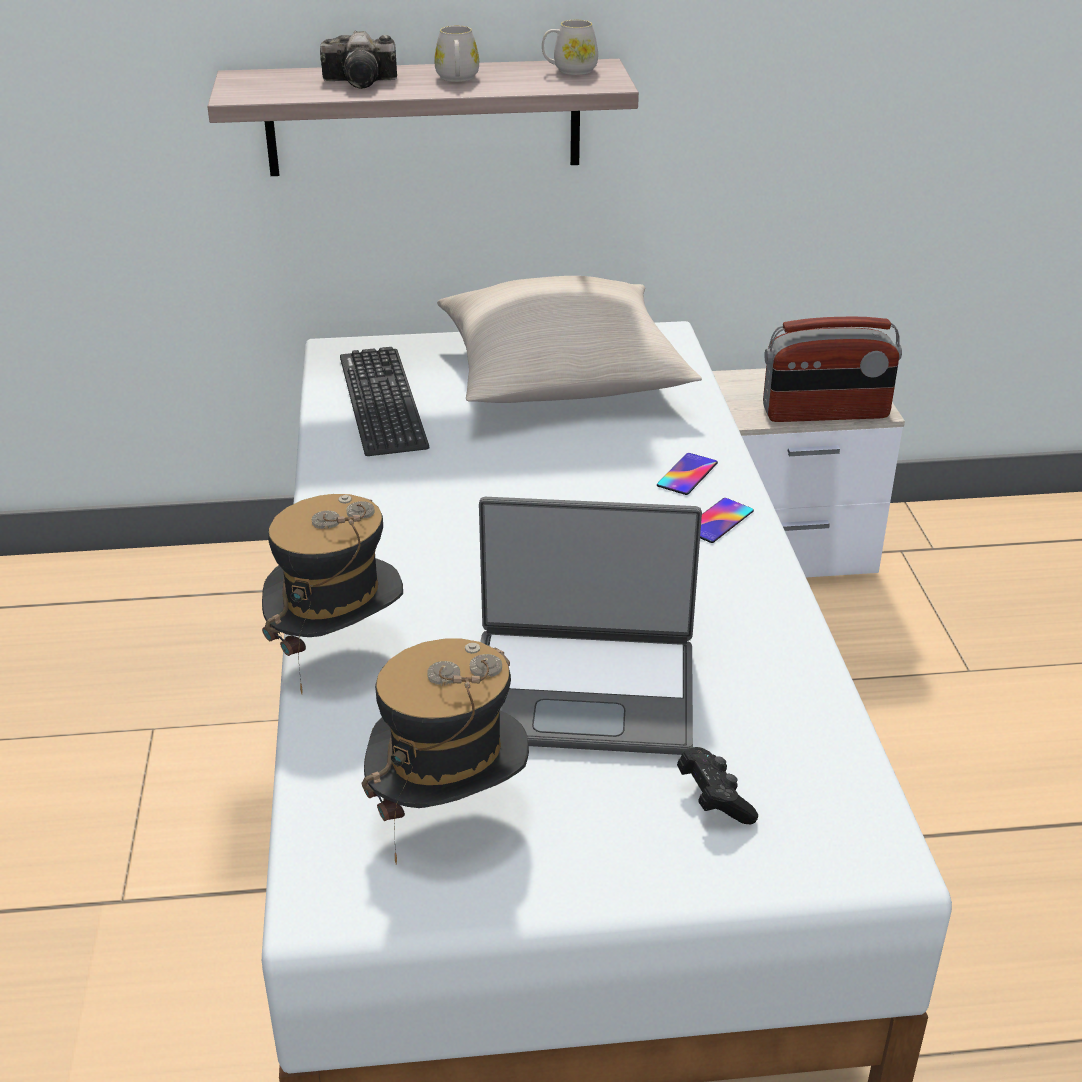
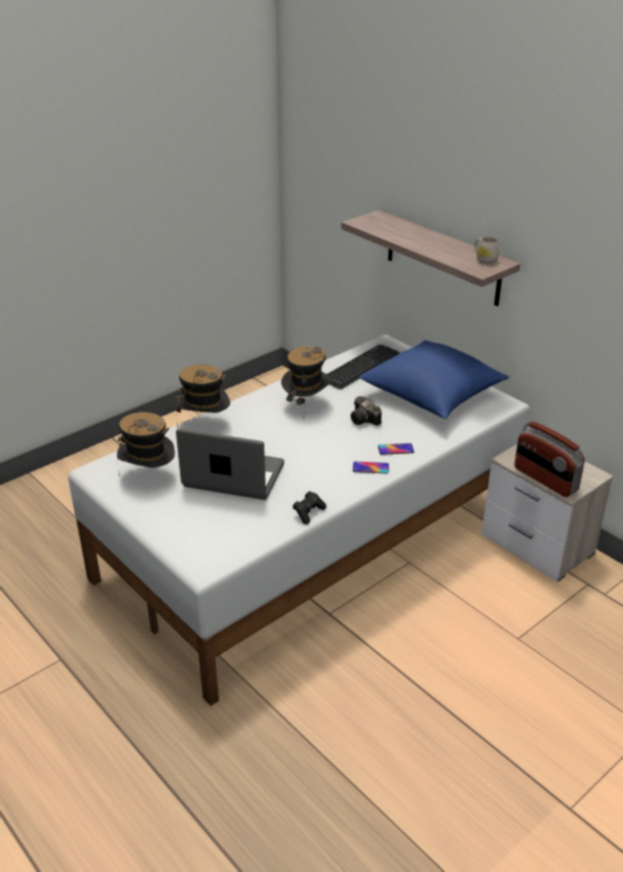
camera: 55 degrees right, 0 degrees up
(363, 81) = (406, 233): camera -> camera (365, 420)
(432, 504) = (306, 405): none -> hat
(457, 79) = (437, 246): white mug -> none
(561, 377) = (432, 394): beige pillow -> blue pillow
(583, 690) = (233, 477): laptop -> laptop turned 135 degrees clockwise
(714, 799) = (202, 523): black game controller -> black game controller (308, 513)

